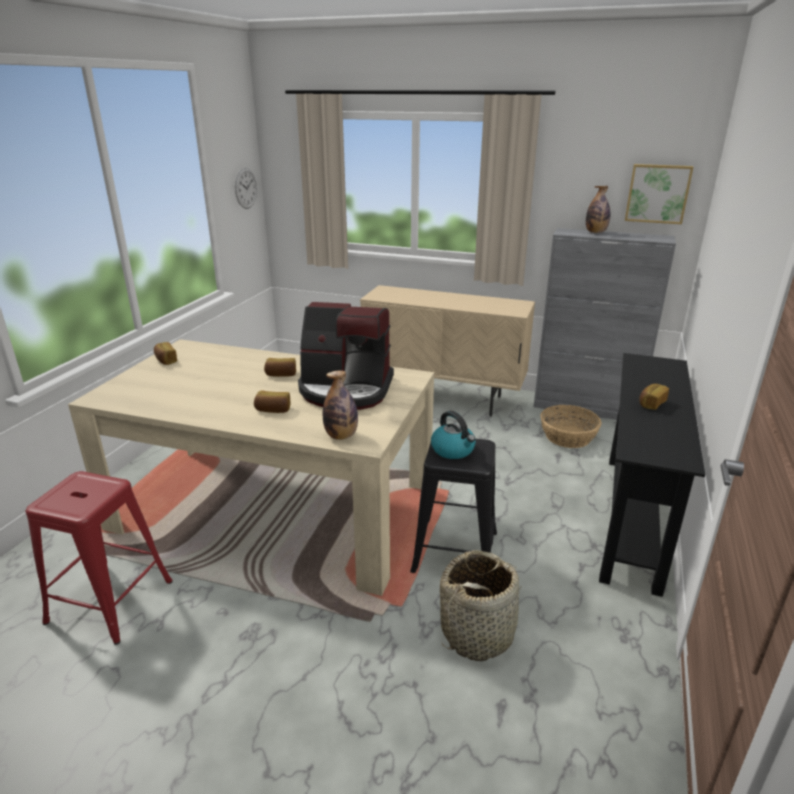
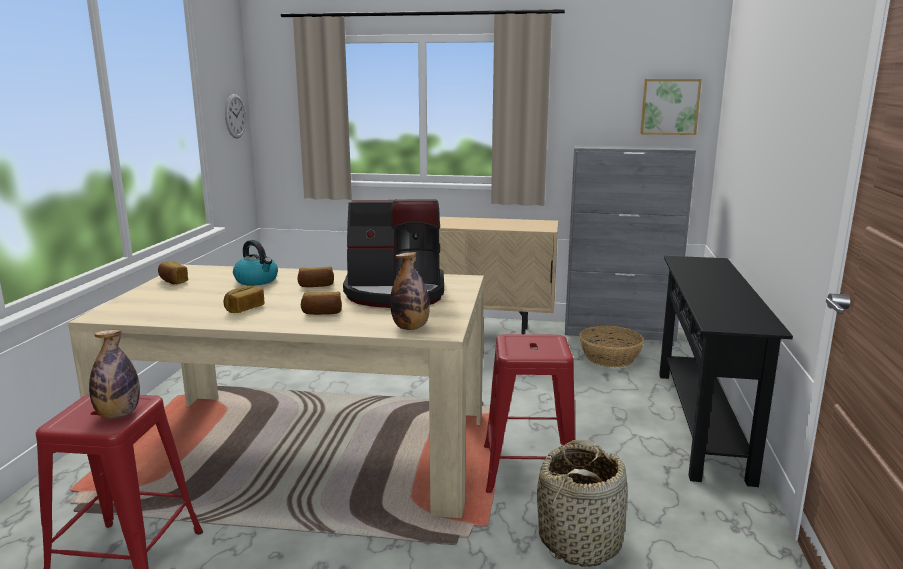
camera: 10 degrees left, 10 degrees down
(453, 450) = (525, 344): kettle -> kettle (257, 280)
(455, 552) = (528, 469): black stool -> red stool
(595, 232) = (614, 146): bottle -> bottle (118, 414)
(651, 403) = (712, 289): bread -> bread (244, 309)

